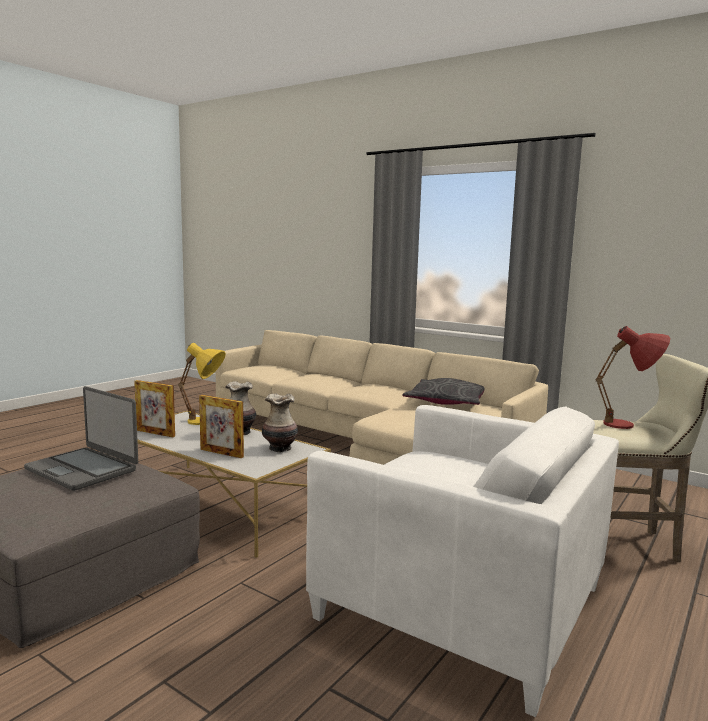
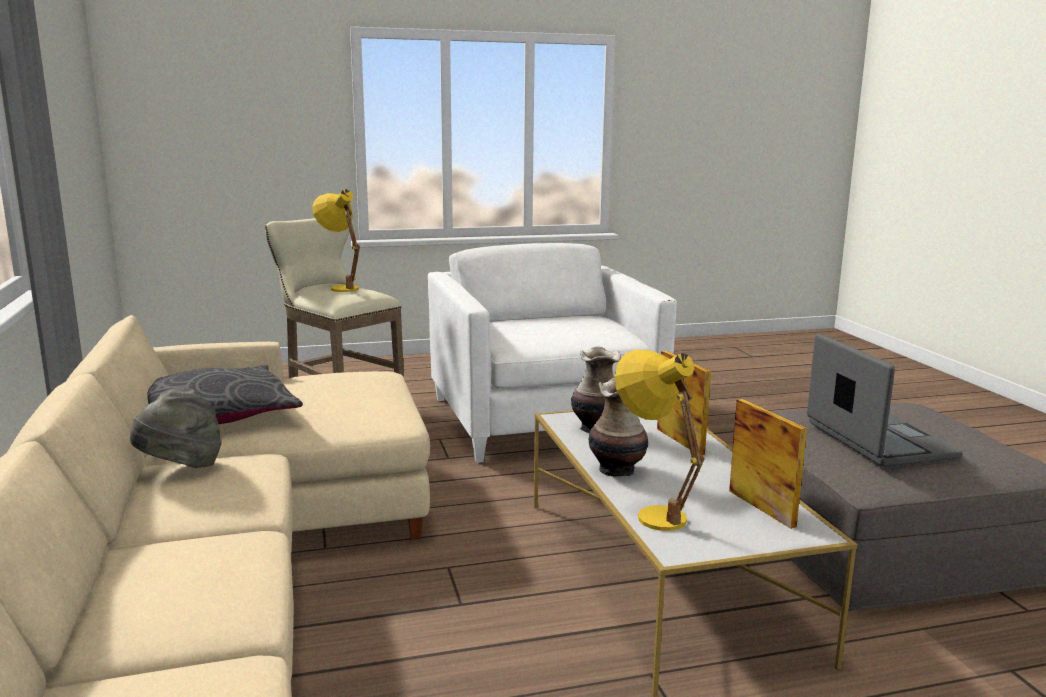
camera: 140 degrees left, 5 degrees up
(393, 389) = (181, 467): none -> grey hat
(630, 426) = (341, 287): red table lamp -> yellow table lamp

